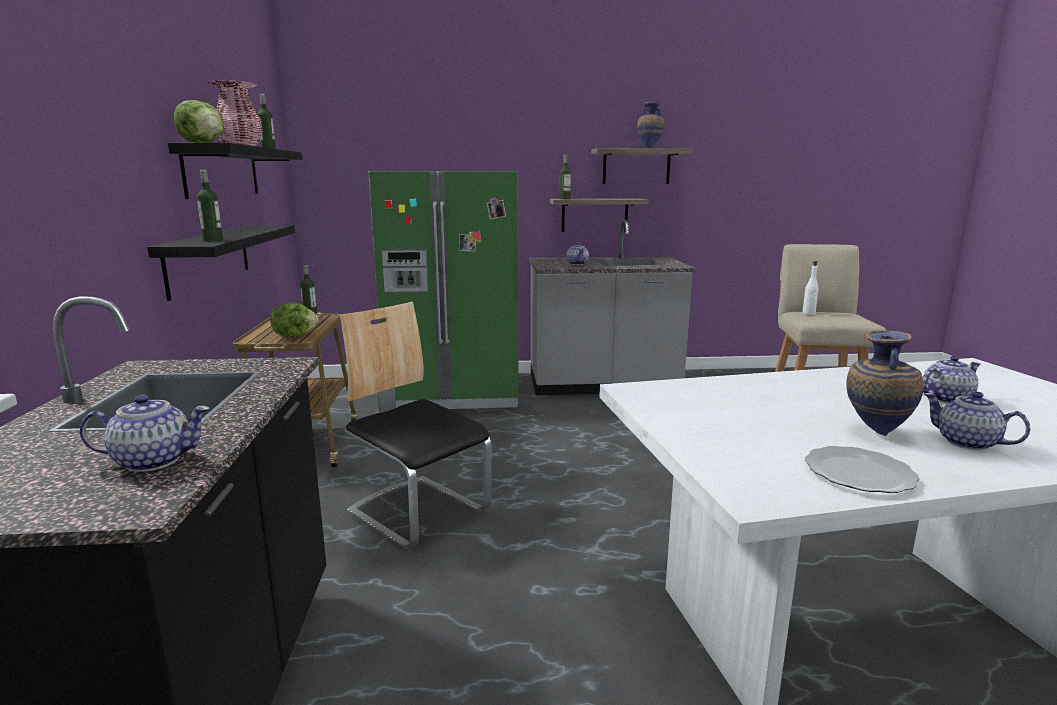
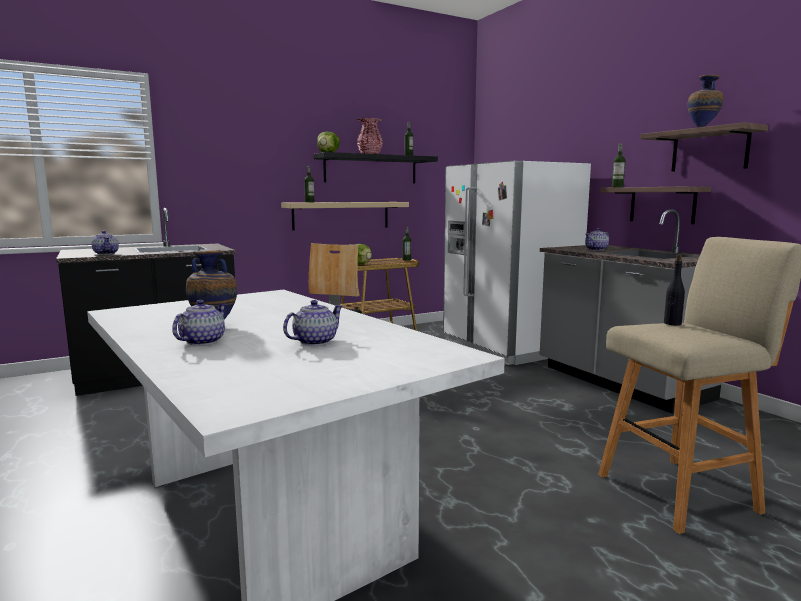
camera: 65 degrees right, 5 degrees down
(209, 258) = (341, 215): black shelf -> beige shelf
(454, 392) = (507, 347): green fridge -> white fridge
(808, 313) = (672, 323): white bottle -> black bottle
(859, 474) = (142, 323): plate -> none
(945, 398) = (314, 342): teapot -> teapot turned 90 degrees counterclockwise

